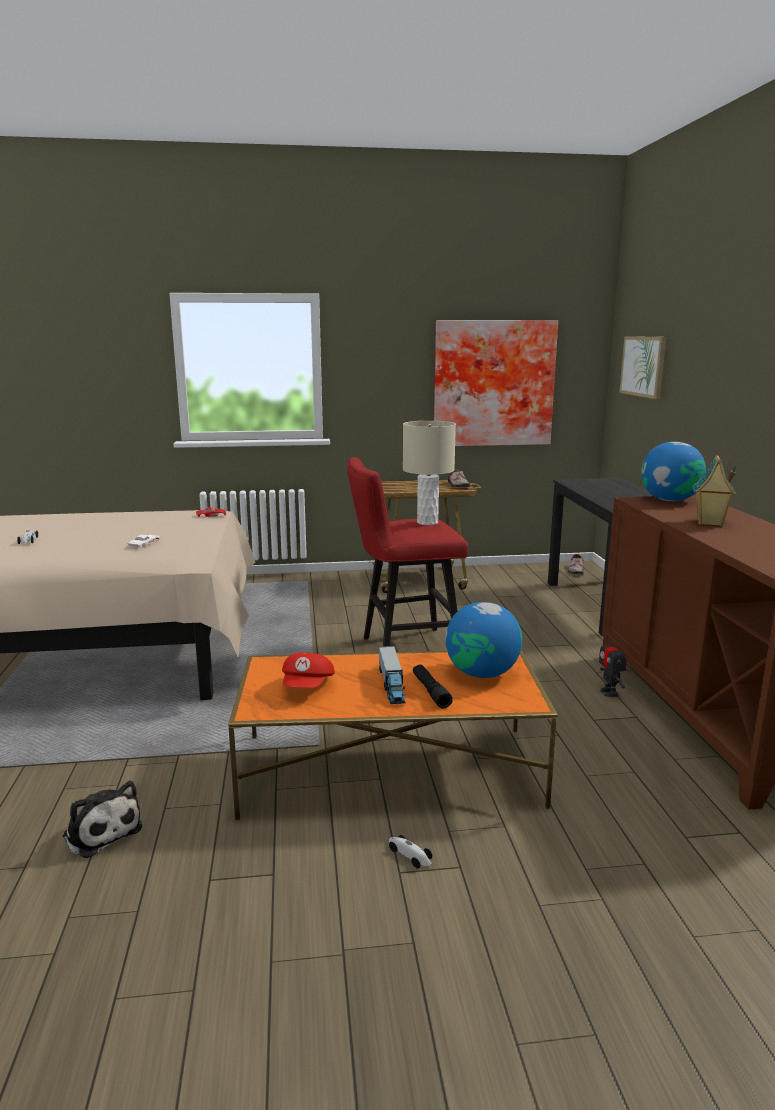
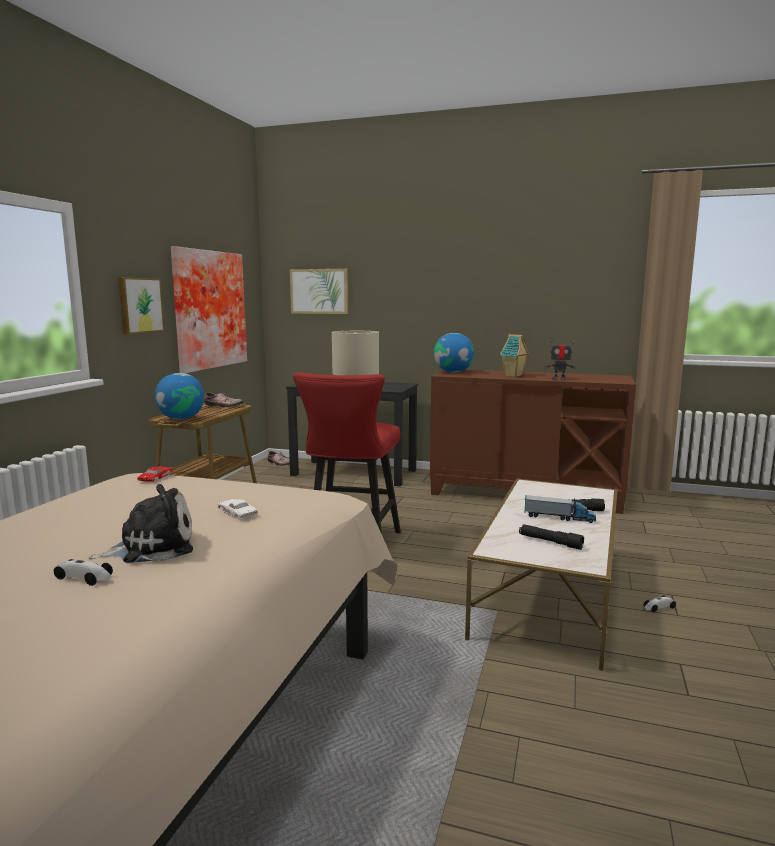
camera: 65 degrees left, 5 degrees down
(101, 831) = (608, 754): plush toy -> plush toy (152, 547)
(308, 686) = (550, 542): red cap -> black flashlight
(390, 378) = (139, 305): none -> picture
(390, 770) = (548, 592): orange coffee table -> white coffee table
(482, 673) = (551, 493): globe -> globe (181, 418)
(609, 692) = (481, 505): toy robot -> toy robot (559, 379)

